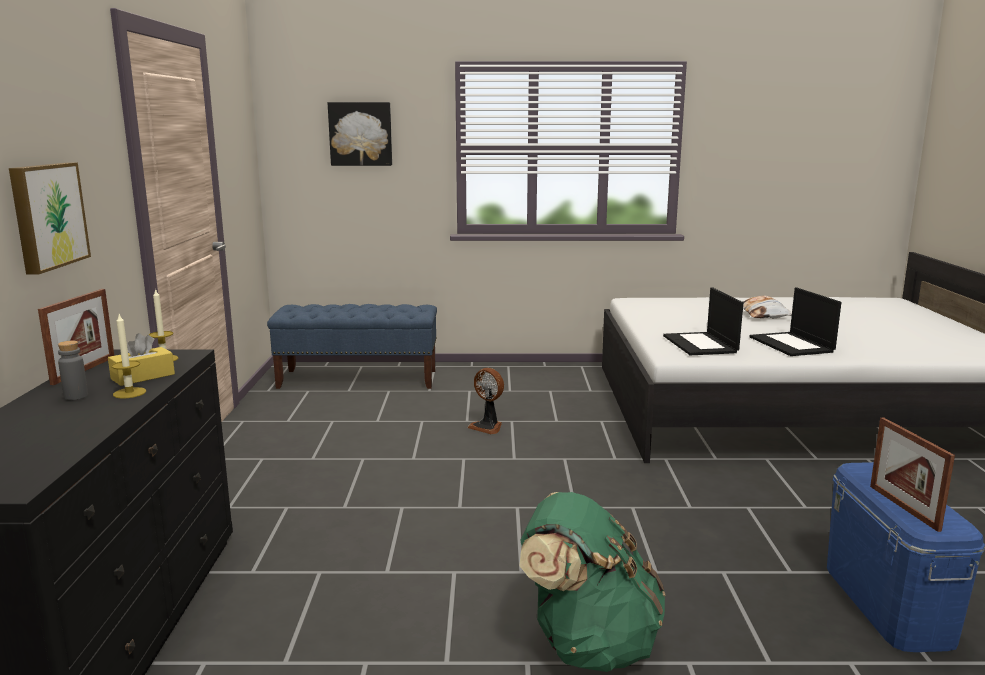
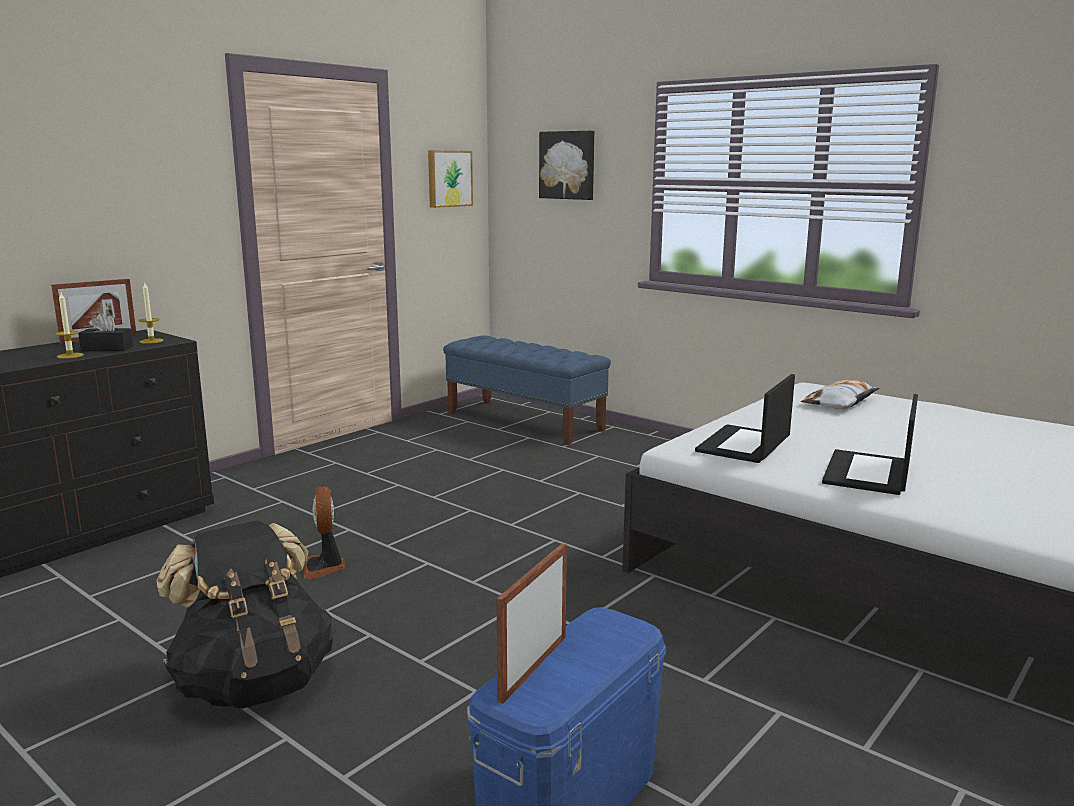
camera: 40 degrees right, 0 degrees up
(46, 216) = (99, 218): picture -> picture (448, 178)
(76, 396) = (46, 351): grey bottle -> none
(143, 376) = (107, 348): yellow tissue box -> black tissue box
(487, 427) = (546, 491): fan -> fan (324, 567)
(588, 644) = (254, 683): green backpack -> black backpack
(763, 314) = (946, 434): pillow -> pillow (840, 402)

